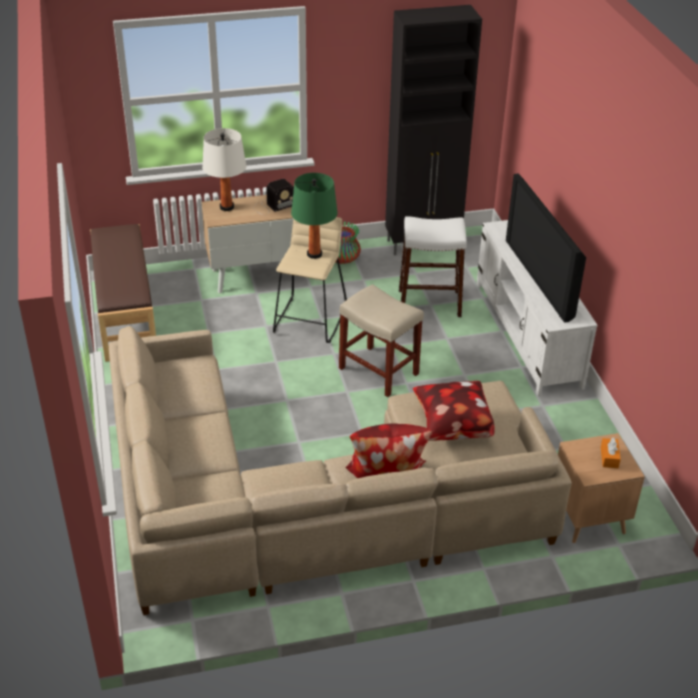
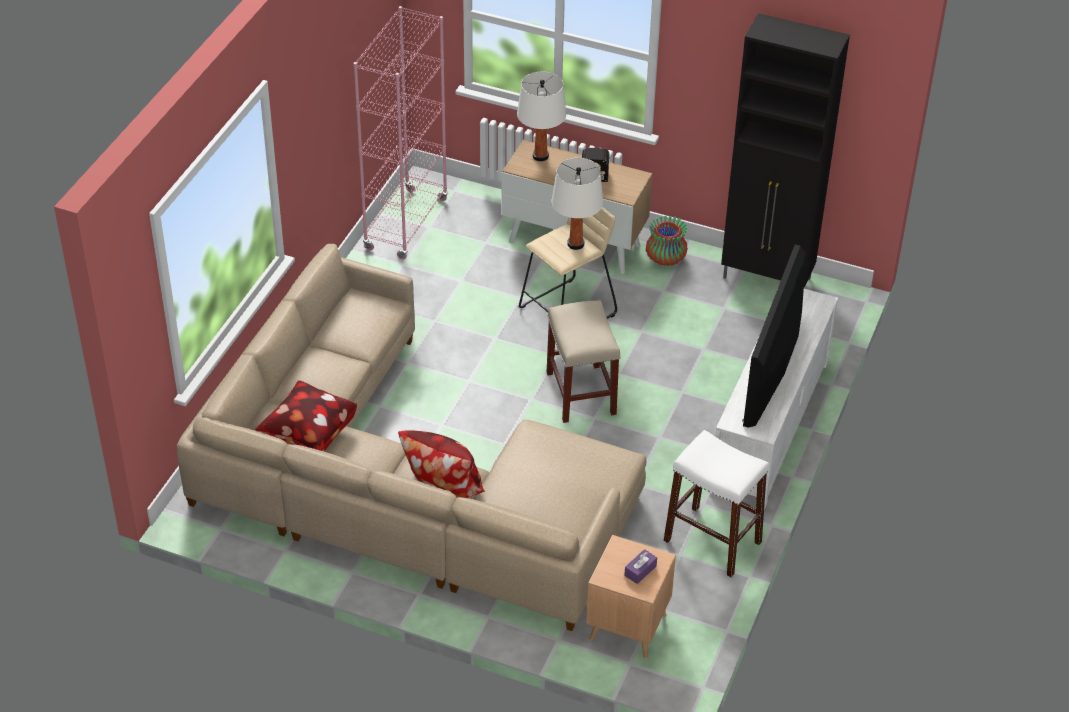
camera: 35 degrees right, 5 degrees up
(125, 312) = (406, 224): brown bench -> pink bookcase
(314, 254) = (575, 244): green table lamp -> white table lamp
(429, 303) = (704, 347): white stool -> white stool (712, 541)
(451, 428) = (541, 474): pillow -> pillow (308, 434)
(609, 457) = (640, 571): orange tissue box -> purple tissue box

